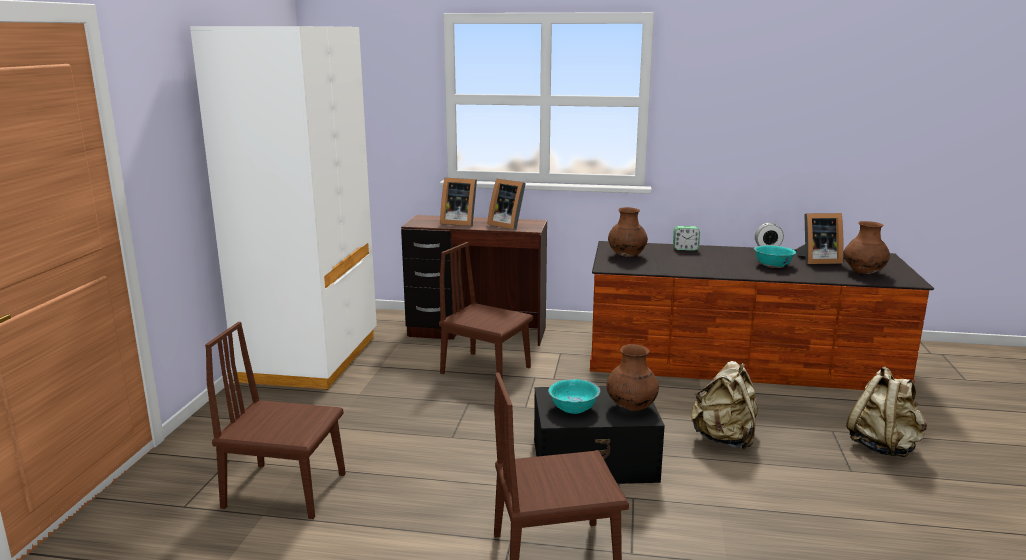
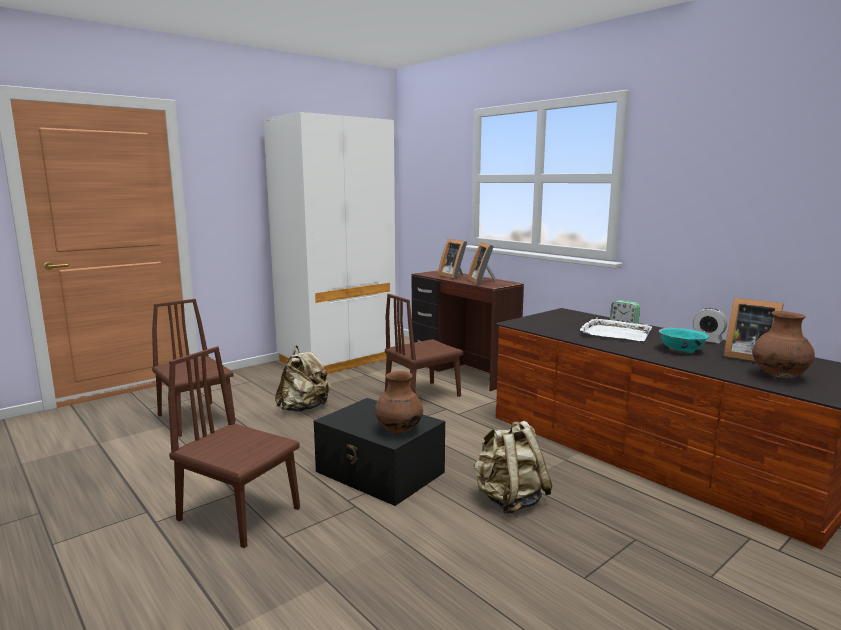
camera: 40 degrees right, 5 degrees down
(486, 370) = (422, 395): brown chair -> brown chair turned 105 degrees counterclockwise
(574, 408) = (360, 417): turquoise bowl -> none
(626, 256) = (553, 319): brown vase -> none
(700, 259) = (615, 333): none -> white tray
(883, 447) = (668, 577): beige backpack -> beige backpack (304, 408)

